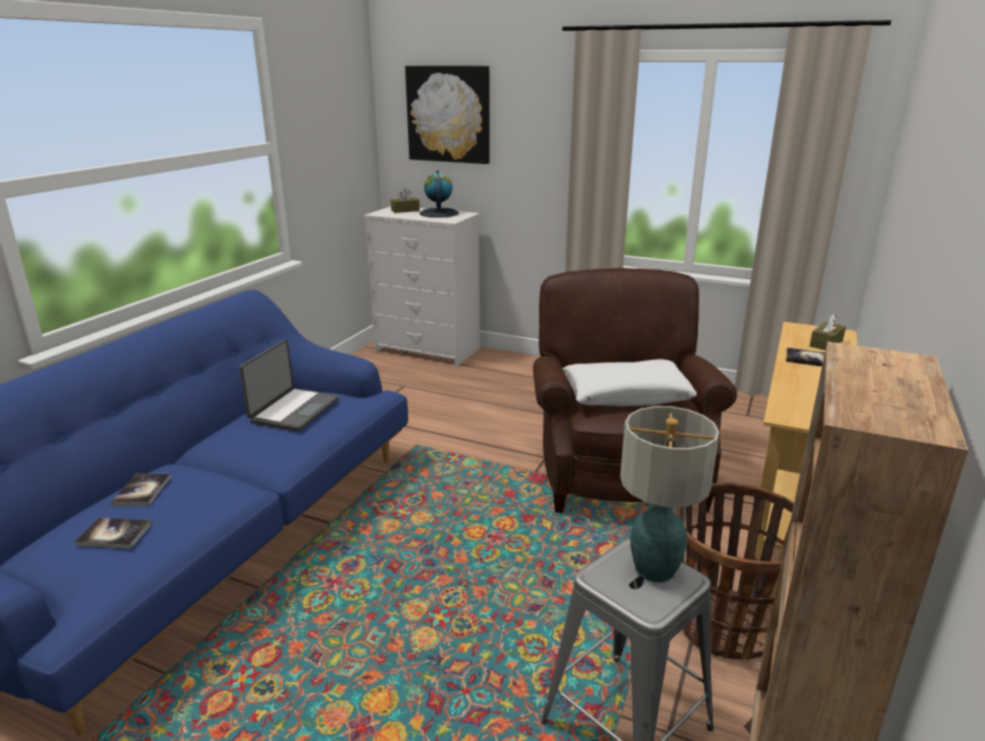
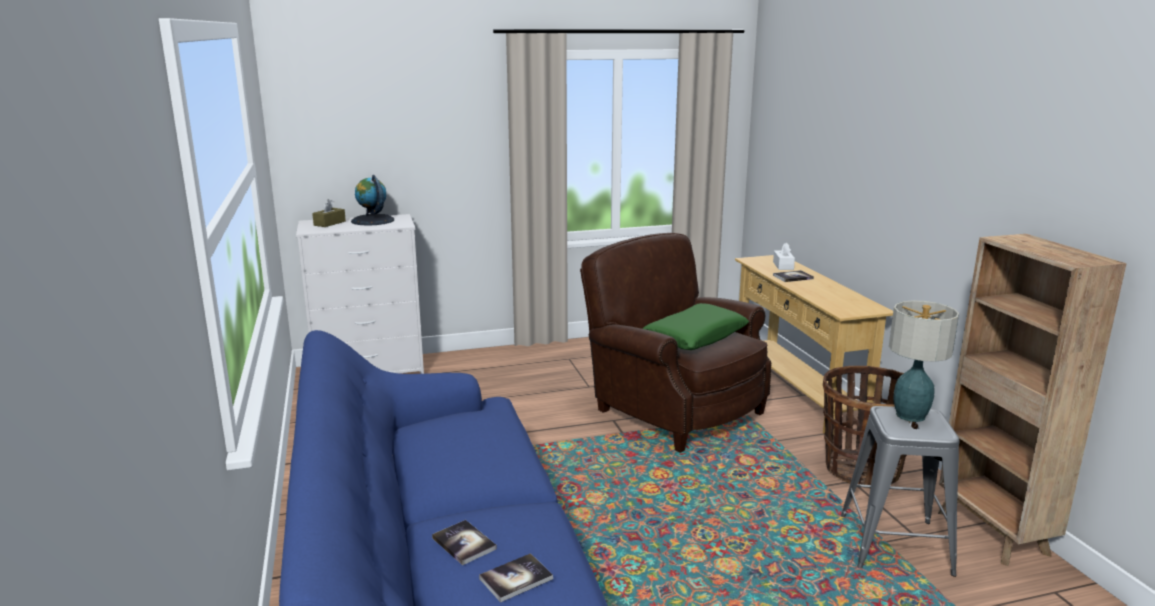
camera: 40 degrees left, 5 degrees down
(293, 410) = (459, 436): laptop -> none
(449, 114) = (364, 116): picture -> none
(626, 395) = (695, 337): white pillow -> green pillow
(826, 343) = (783, 266): brown tissue box -> white tissue box

